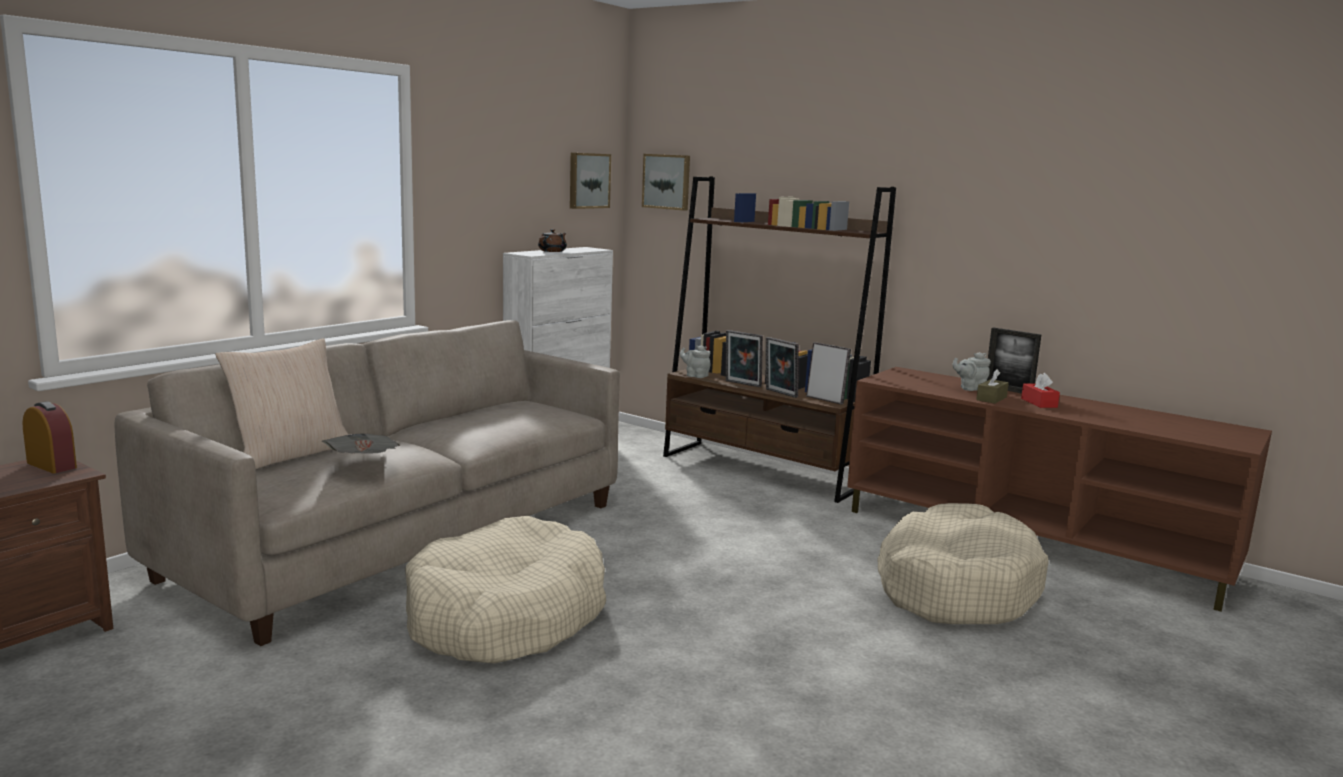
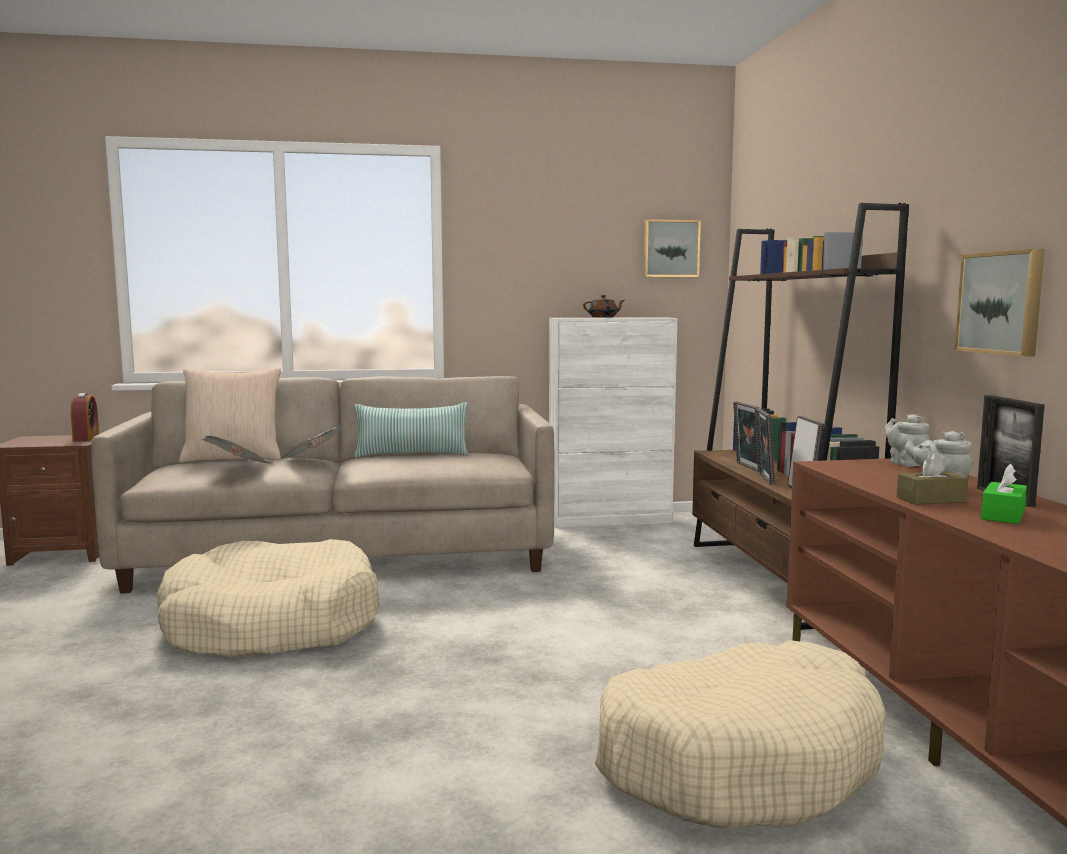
camera: 45 degrees right, 5 degrees down
(403, 440) = (311, 459): none -> newspaper
(464, 416) = (412, 455): none -> pillow
(667, 181) = (751, 243): picture -> picture (1002, 303)
(695, 375) = (717, 455): grey teapot -> grey teapot (905, 463)
(1039, 403) = (1003, 515): red tissue box -> green tissue box

